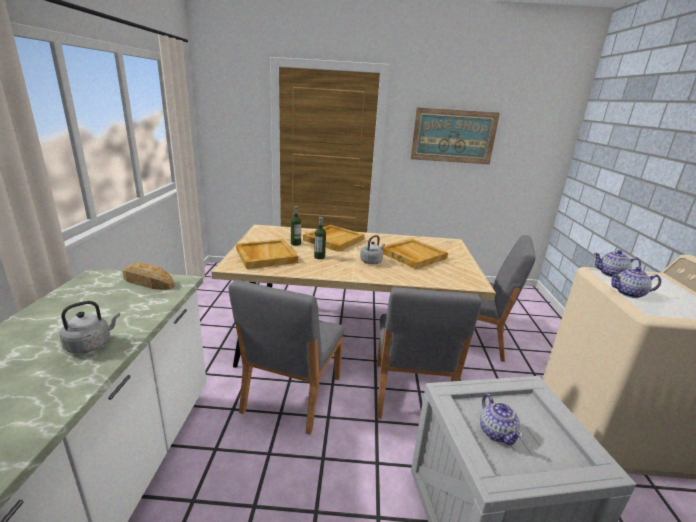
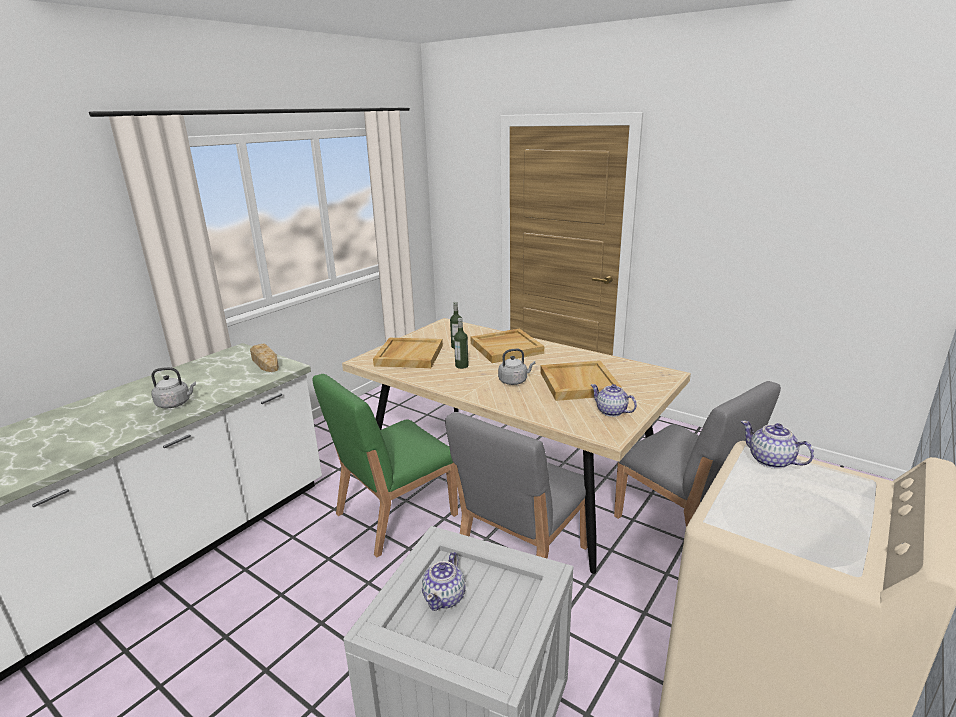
camera: 35 degrees right, 0 degrees up
(291, 395) = (394, 514): grey chair -> green chair
(453, 136) = (740, 213): picture -> none
(629, 293) = (740, 491): teapot -> teapot (611, 412)

